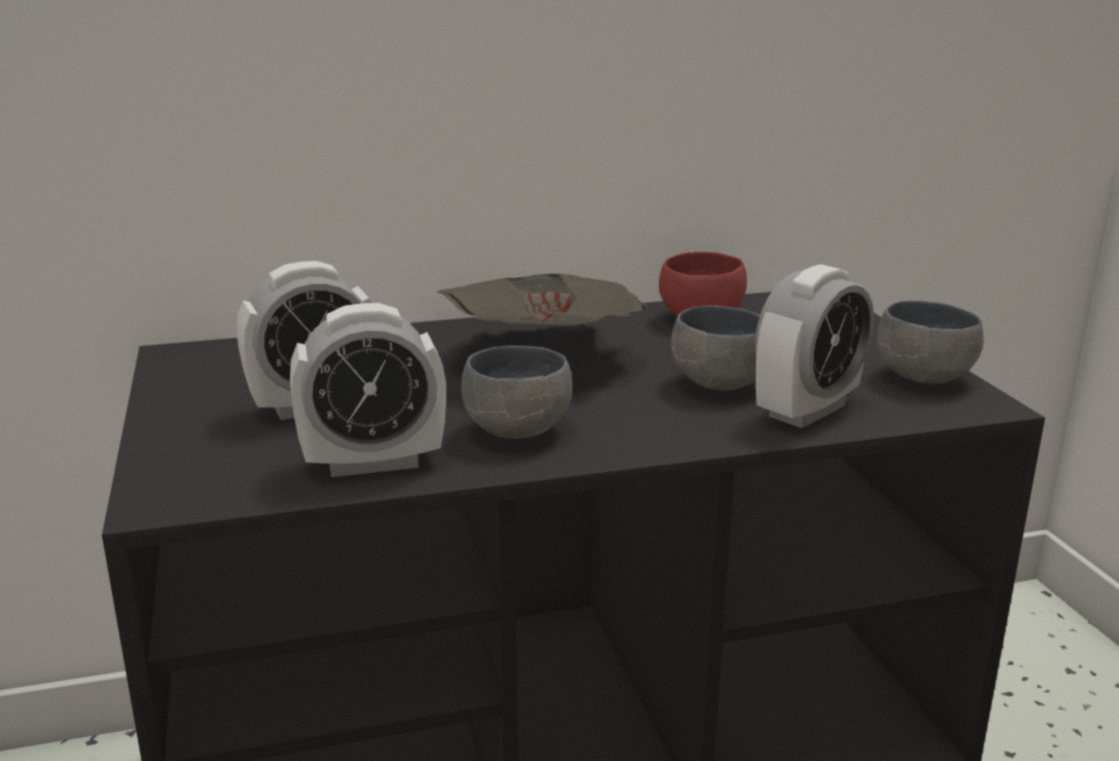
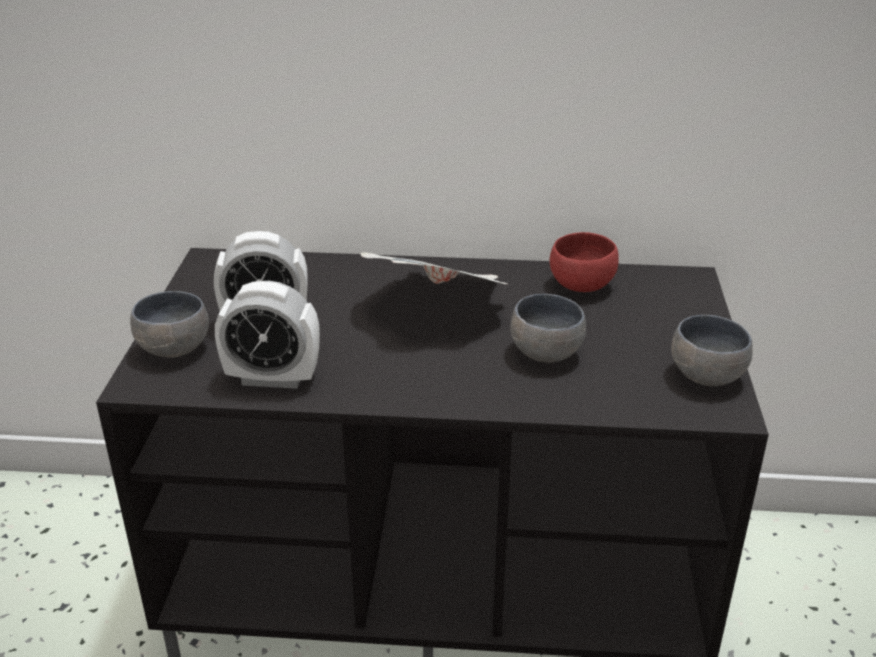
camera: 20 degrees right, 10 degrees up
(518, 429) = (379, 368): grey bowl -> grey bowl (176, 348)
(807, 411) = (589, 391): alarm clock -> none

